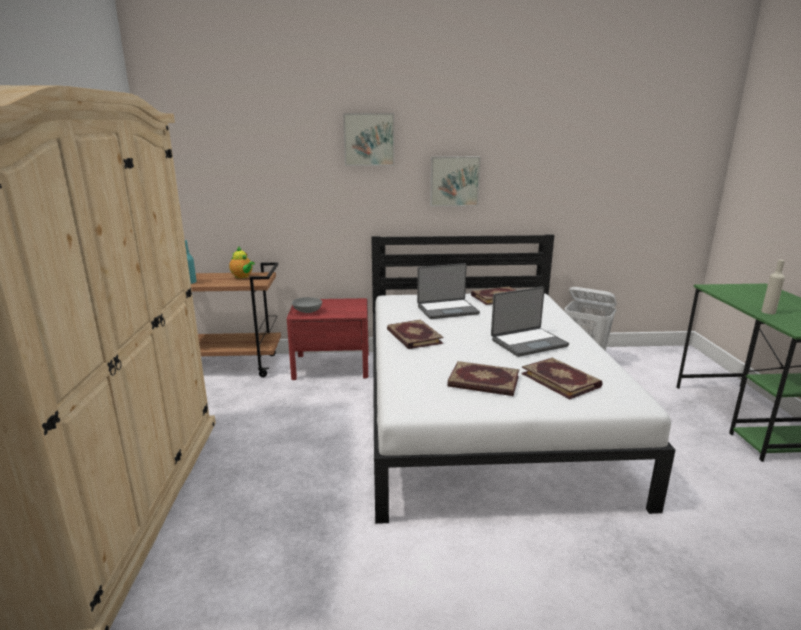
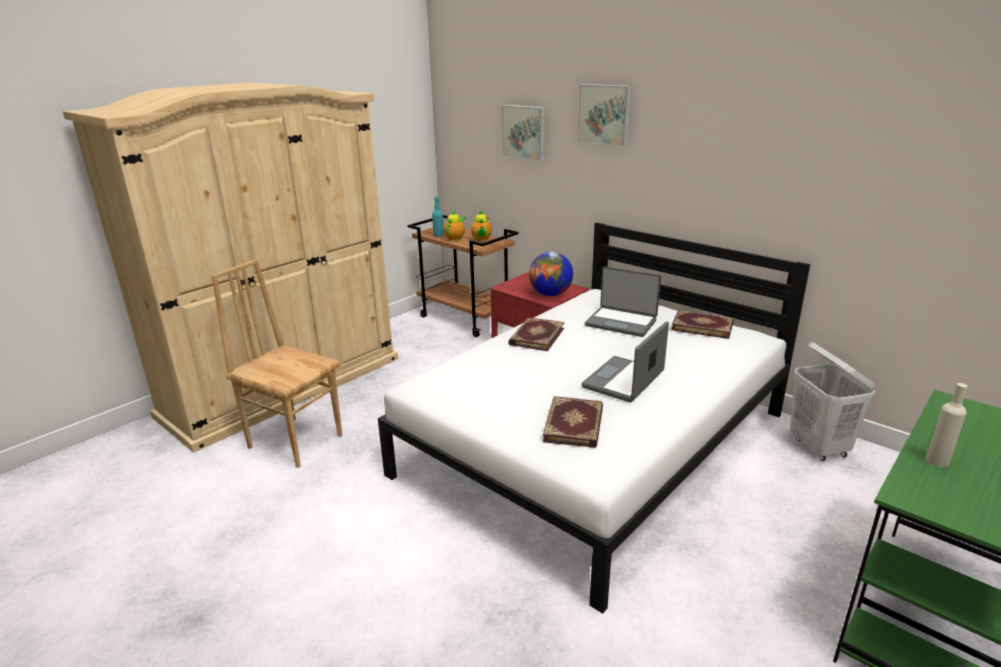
camera: 45 degrees right, 5 degrees up
(214, 281) = (455, 238): none -> teapot
(228, 549) = (296, 440): none -> brown chair
(307, 311) = (516, 286): grey bowl -> none
(347, 309) = (550, 294): none -> globe
(454, 181) = (691, 172): picture -> picture (524, 132)
(483, 382) = (507, 396): book -> none
(528, 342) = (624, 381): laptop -> laptop turned 105 degrees clockwise

